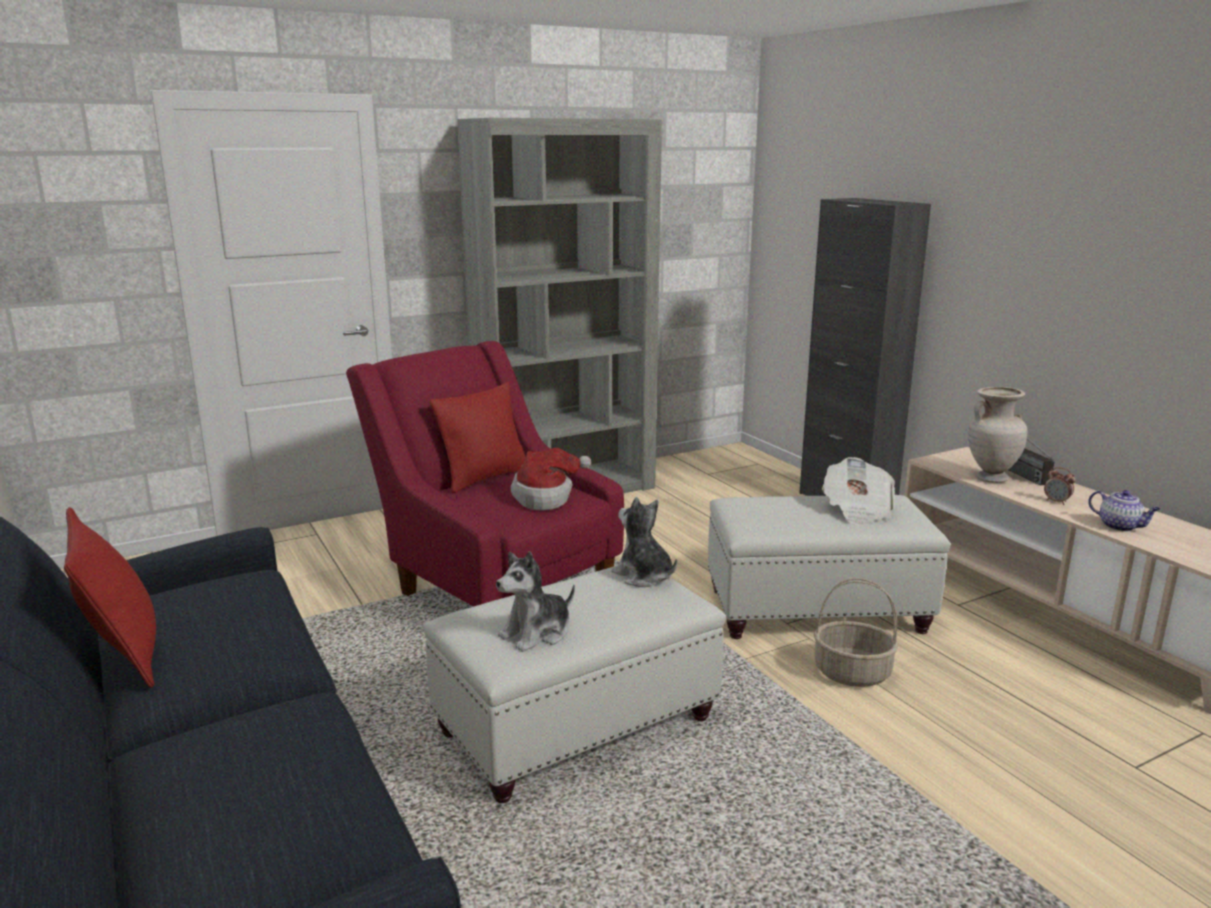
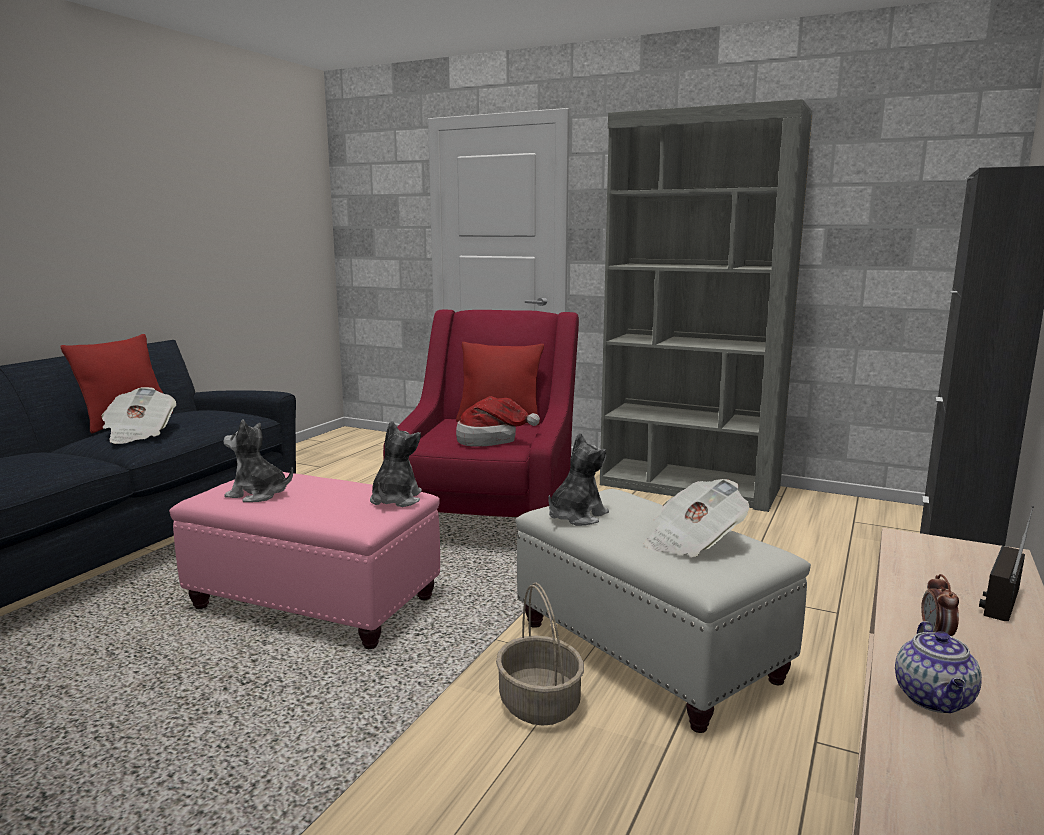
camera: 55 degrees right, 5 degrees down
(238, 652) = (139, 434): none -> newspaper
(578, 726) = (315, 604): white ottoman -> pink ottoman
(769, 526) = (576, 516): none -> plush toy
(990, 478) = (927, 580): beige vase -> none

